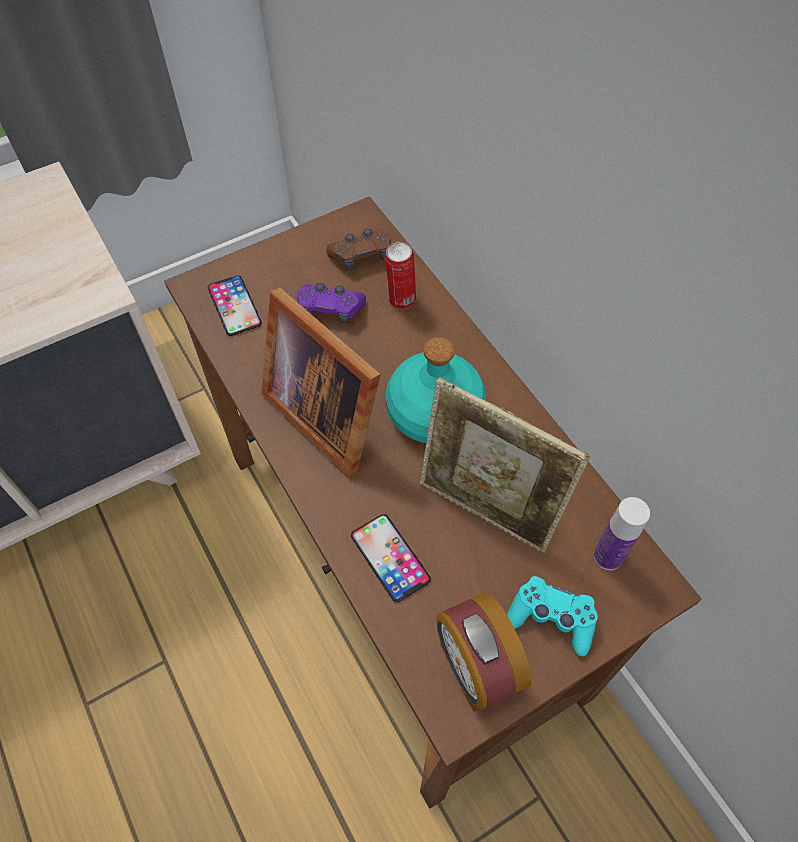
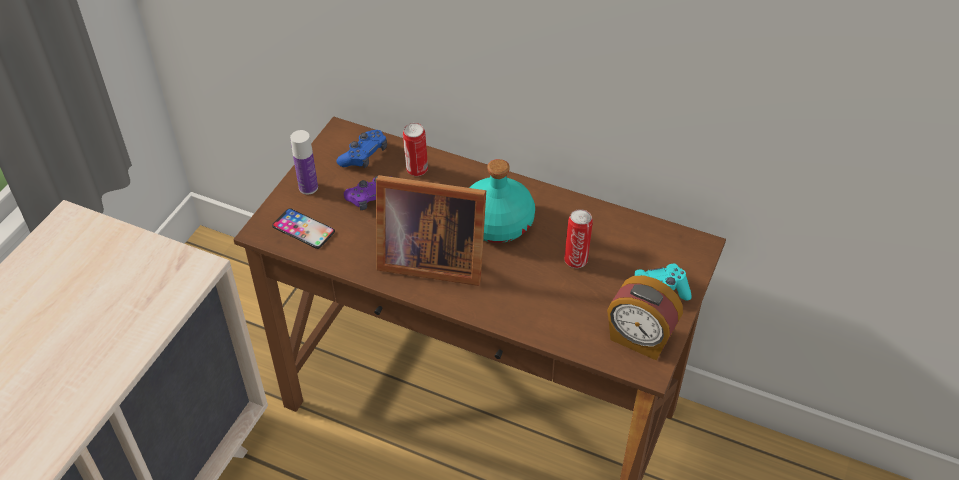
camera: 35 degrees left, 10 degrees down
(361, 255) = (364, 156): brown game controller -> blue game controller
(390, 557) = (542, 313): phone -> none
(486, 511) = (576, 259): picture frame -> can
(608, 556) = (662, 245): bottle -> bottle (308, 187)

